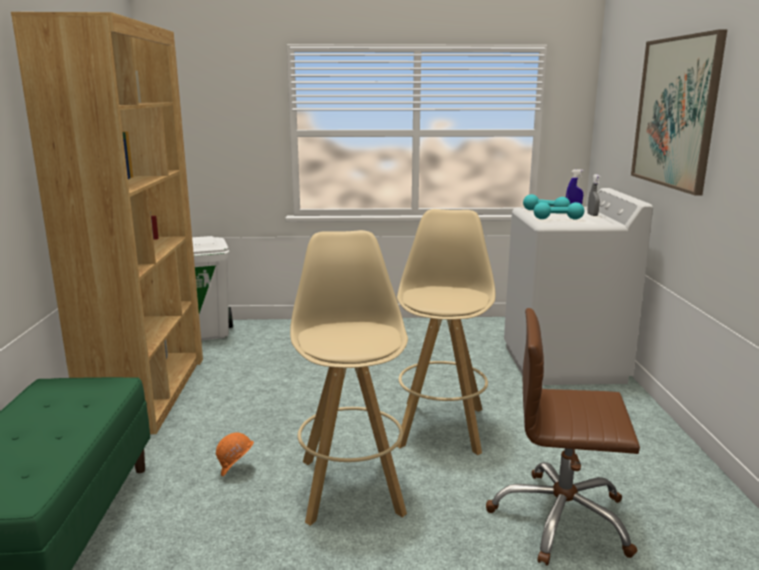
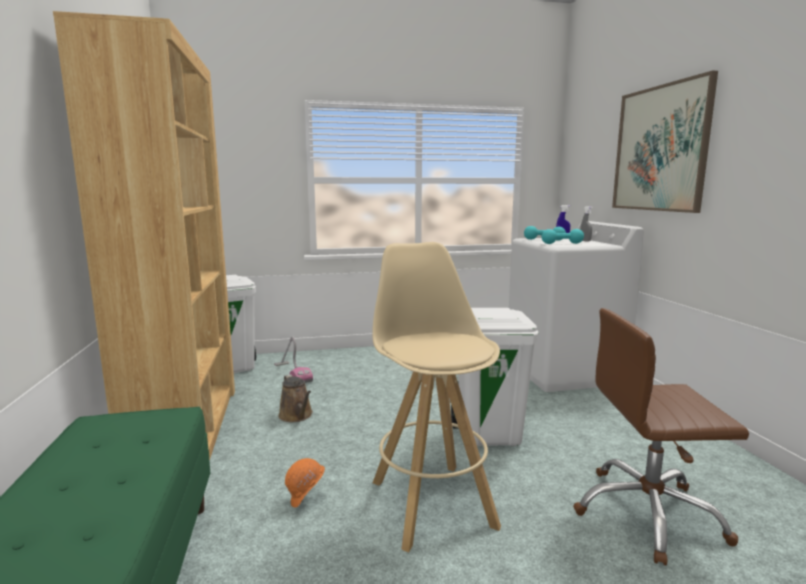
camera: 10 degrees left, 5 degrees down
(255, 390) = (297, 416): none -> brown watering can
(265, 344) = (292, 373): none -> vacuum cleaner
(441, 426) = (489, 434): beige stool -> white trash can

